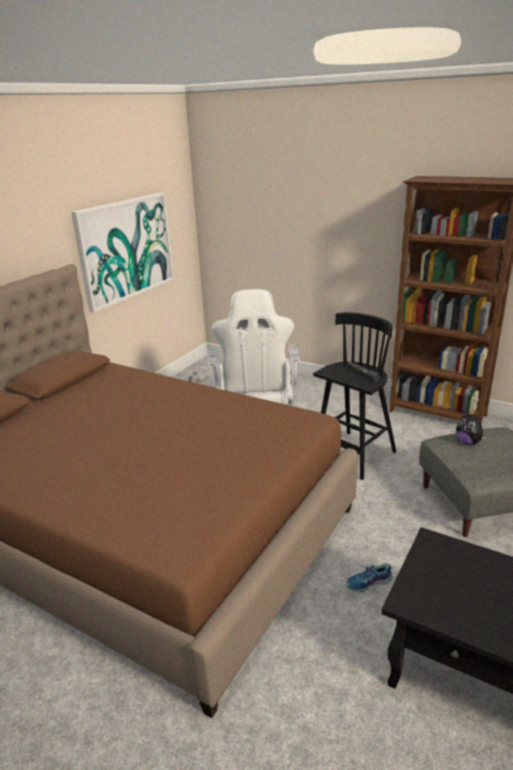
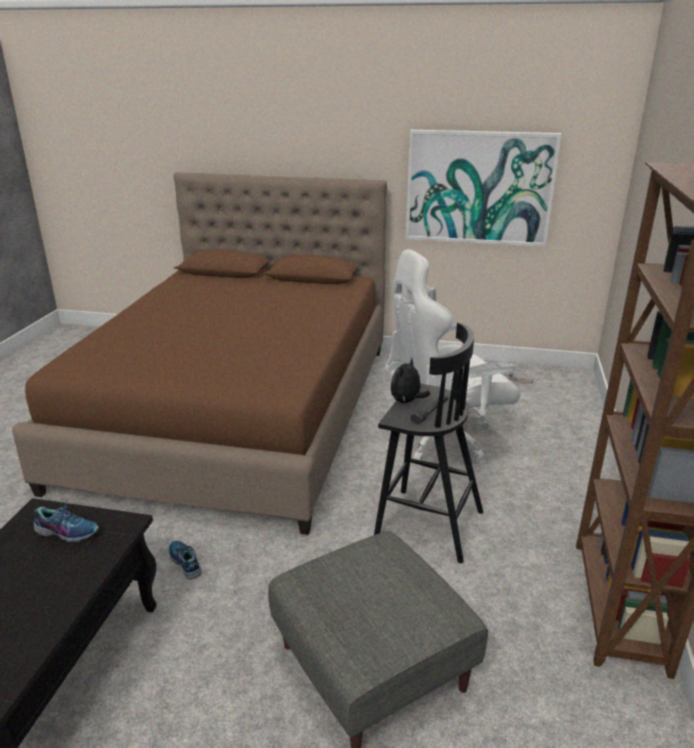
camera: 70 degrees right, 0 degrees up
(440, 578) = (67, 531): none -> shoe
(468, 442) = (394, 571): plush toy -> plush toy (406, 402)

